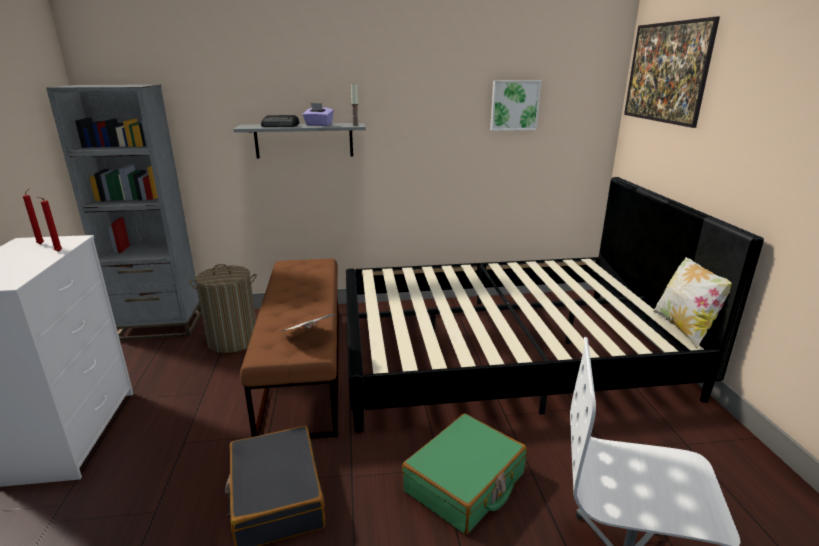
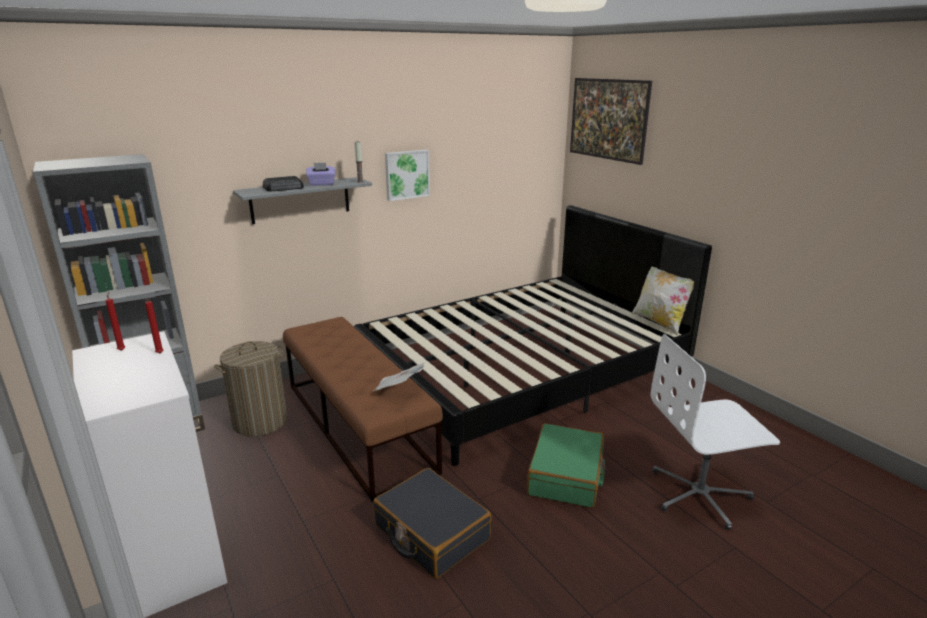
camera: 25 degrees left, 0 degrees up
(514, 105) = (485, 150): picture -> picture (406, 174)

